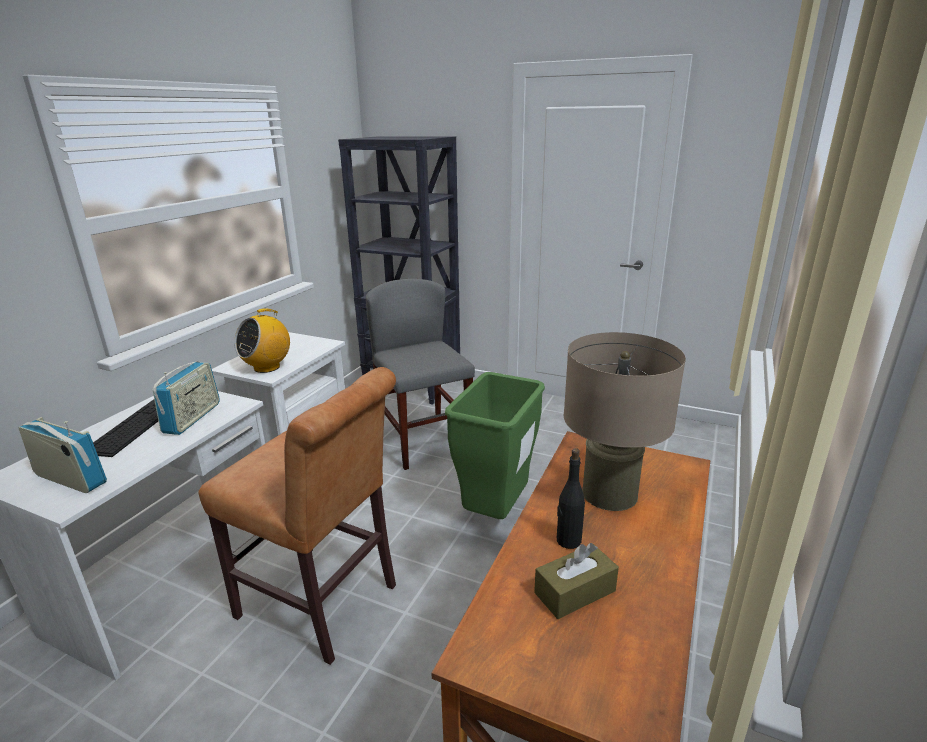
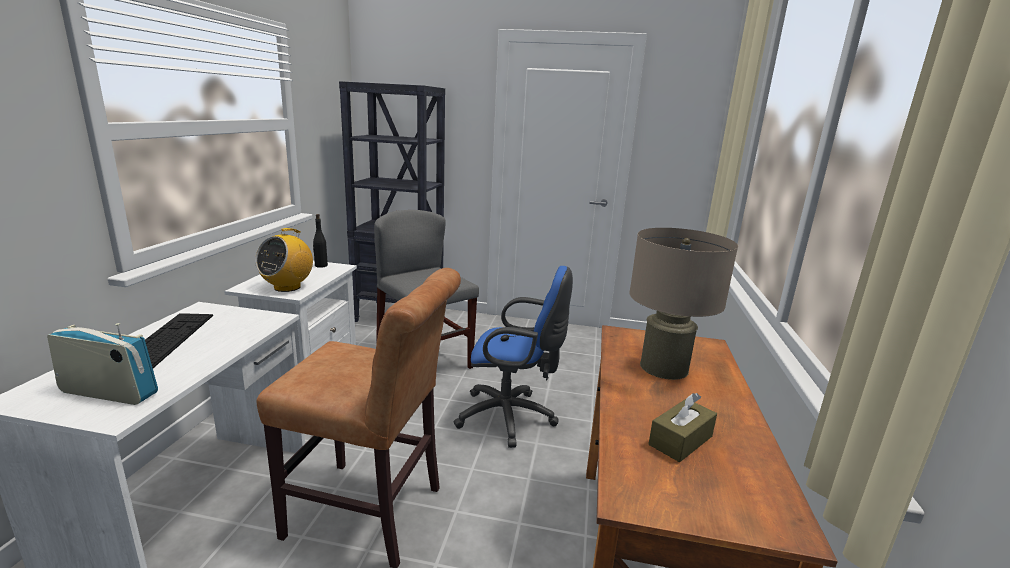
camera: 15 degrees left, 5 degrees down
(192, 418) = (229, 331): radio -> none
(495, 514) = (511, 418): green trash can -> blue office chair
(568, 540) = (652, 403): black bottle -> black bottle (321, 265)

